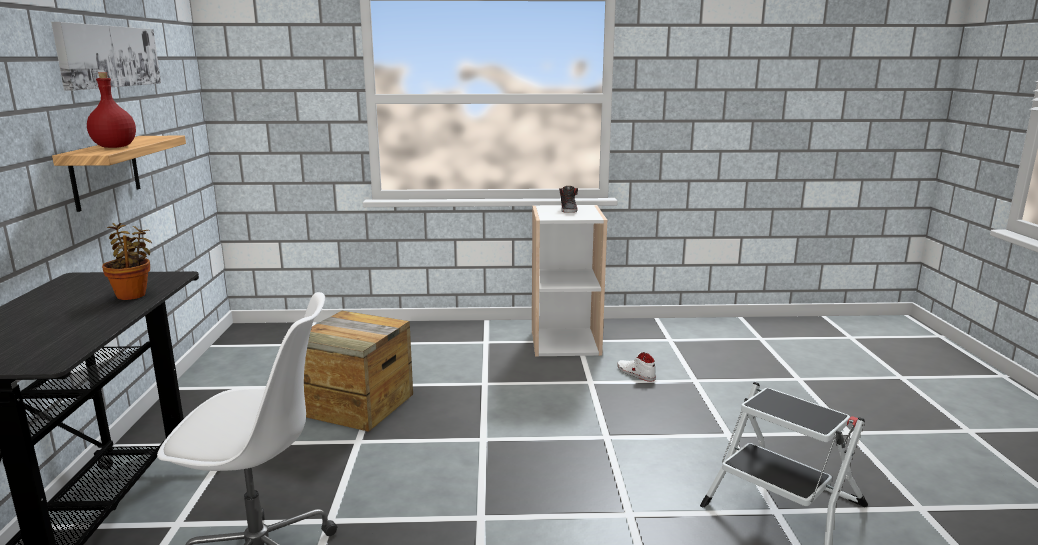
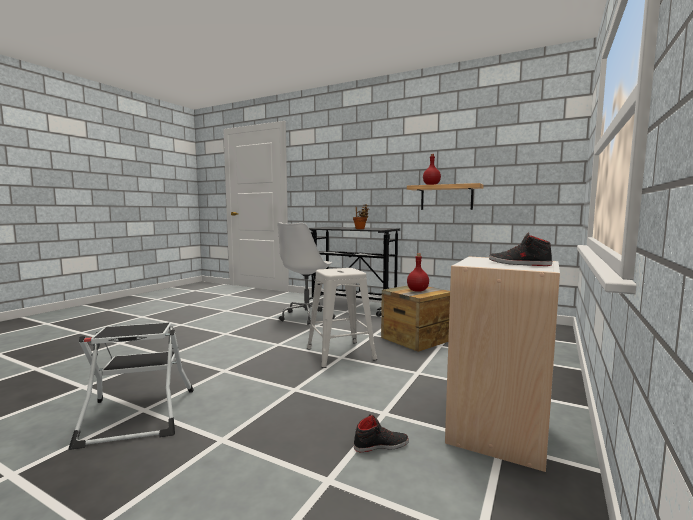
camera: 120 degrees right, 10 degrees down
(109, 56) = (467, 147): picture -> none
(356, 328) = (418, 291): none -> red bottle
(471, 443) = (340, 354): none -> white stool
(635, 373) = (381, 445): white shoe -> black shoe

